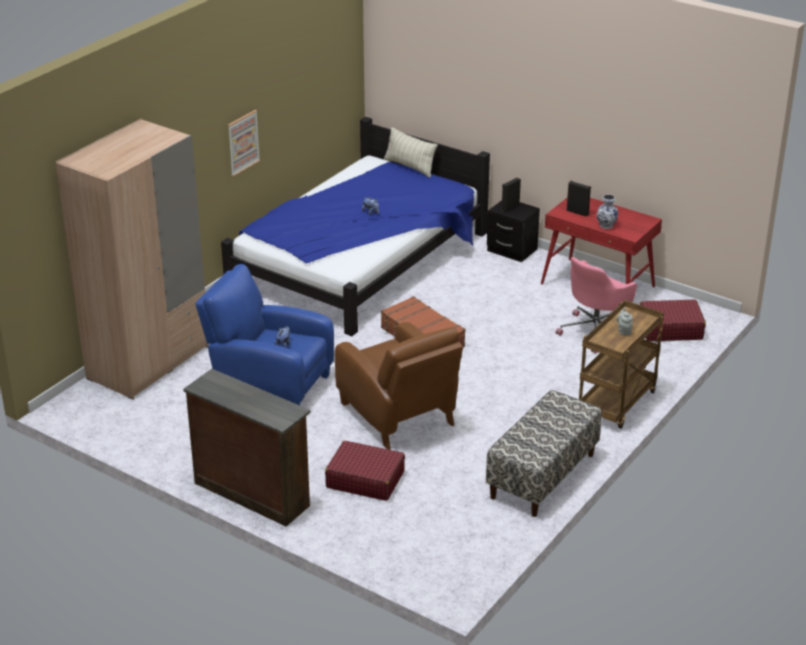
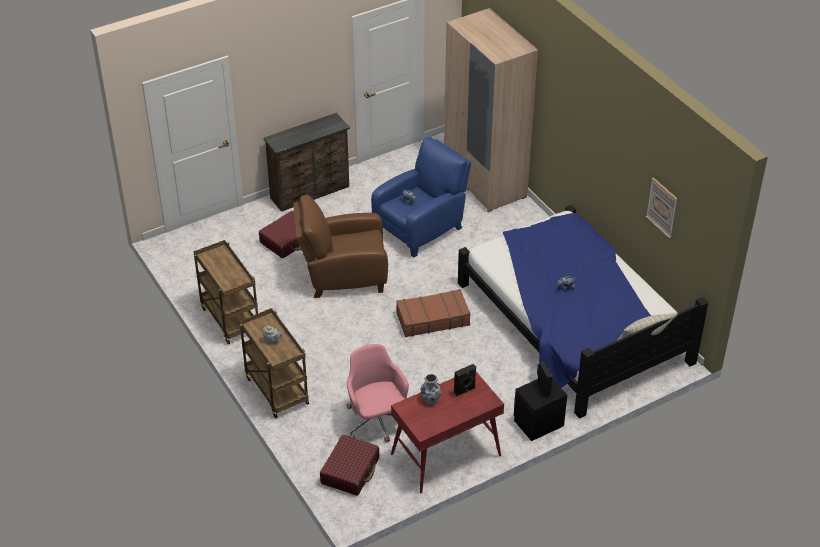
camera: 115 degrees right, 10 degrees up
(243, 142) = (603, 166): picture -> picture (662, 207)
(543, 476) = (229, 319): bench -> brown cart

